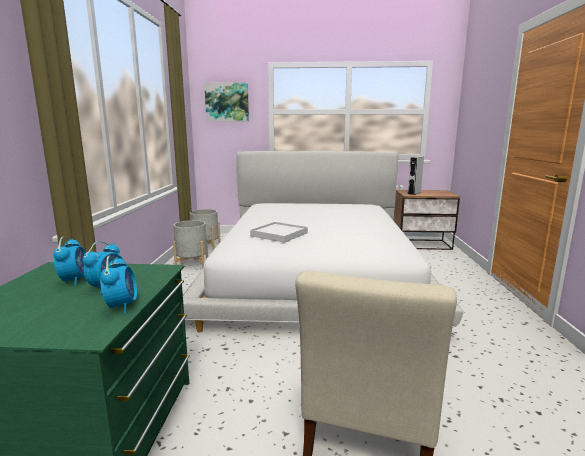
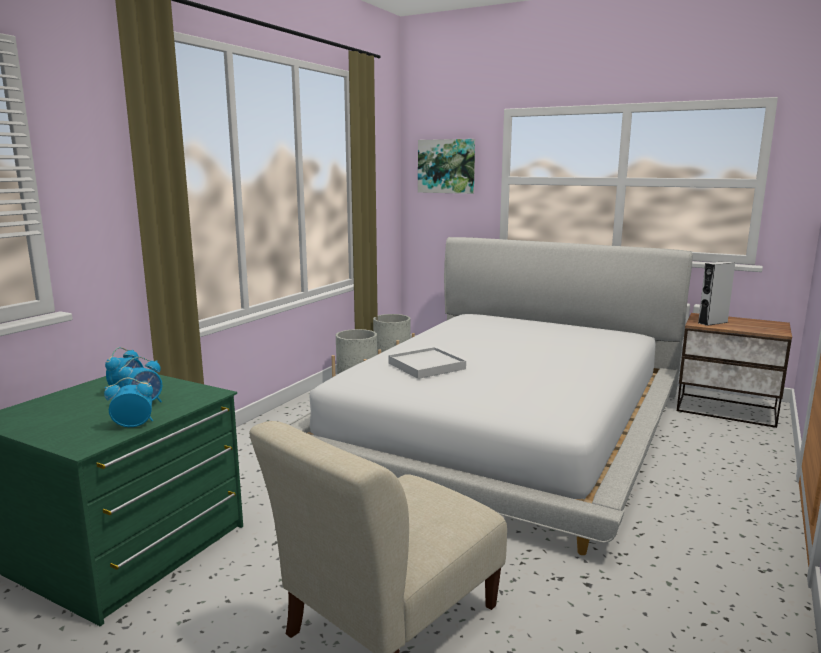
camera: 25 degrees right, 0 degrees up
(122, 306) = (133, 425): alarm clock -> alarm clock turned 120 degrees counterclockwise

